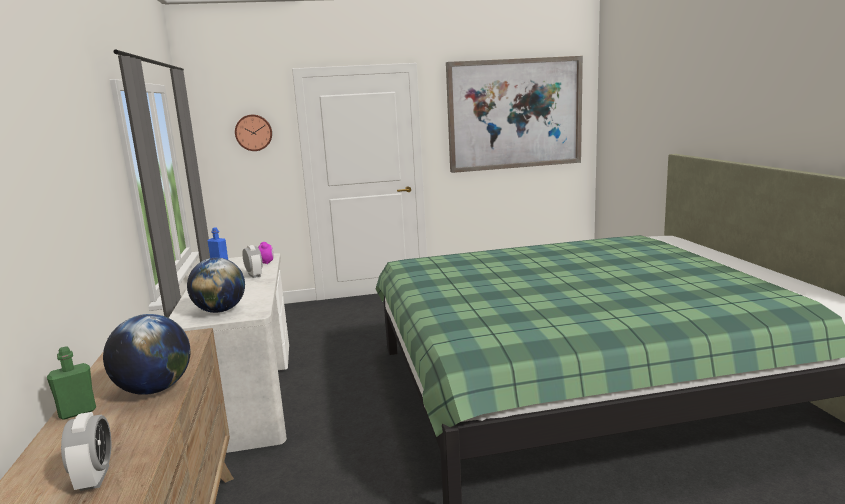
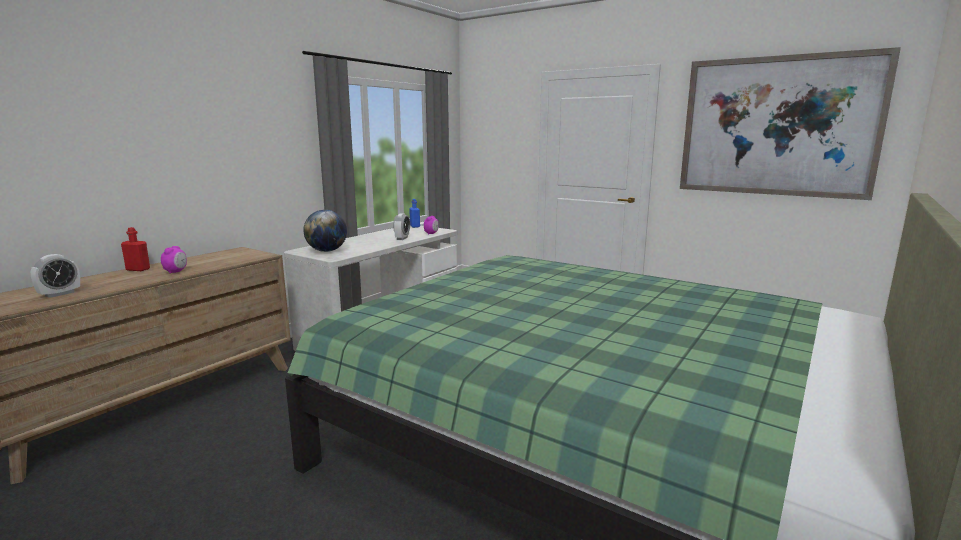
camera: 45 degrees right, 0 degrees up
(77, 412) = (138, 269): green bottle -> red bottle
(154, 389) = (176, 272): globe -> alarm clock
(253, 132) = (506, 129): wall clock -> none

